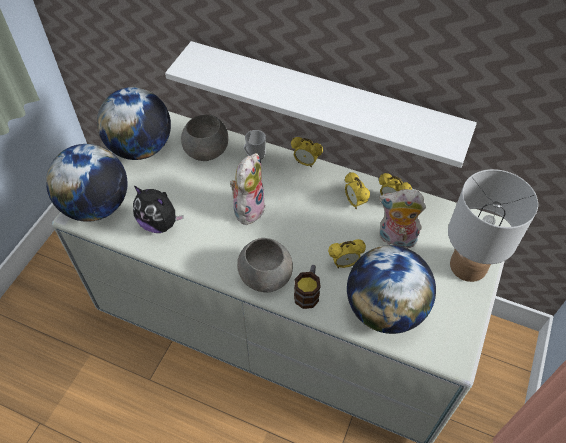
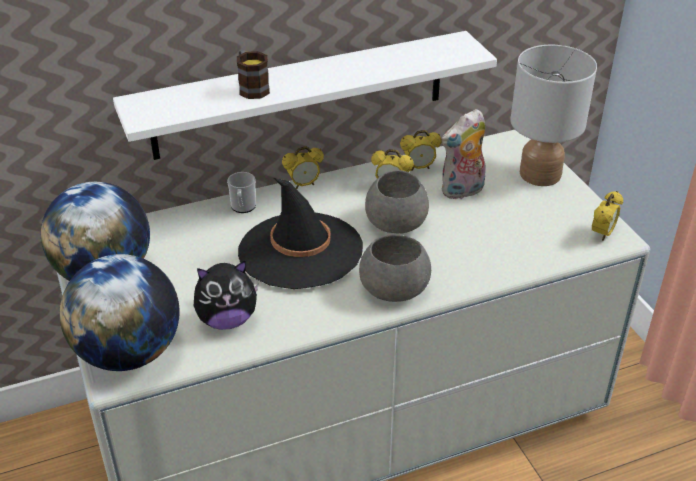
camera: 45 degrees left, 15 degrees down
(207, 149) = (185, 231): grey bowl -> grey bowl (396, 221)
(248, 208) = (300, 250): plush toy -> black hat
(308, 292) = (448, 274): mug -> mug (251, 87)
(344, 264) = (447, 234): alarm clock -> alarm clock (602, 234)
(384, 309) = (524, 243): globe -> none

